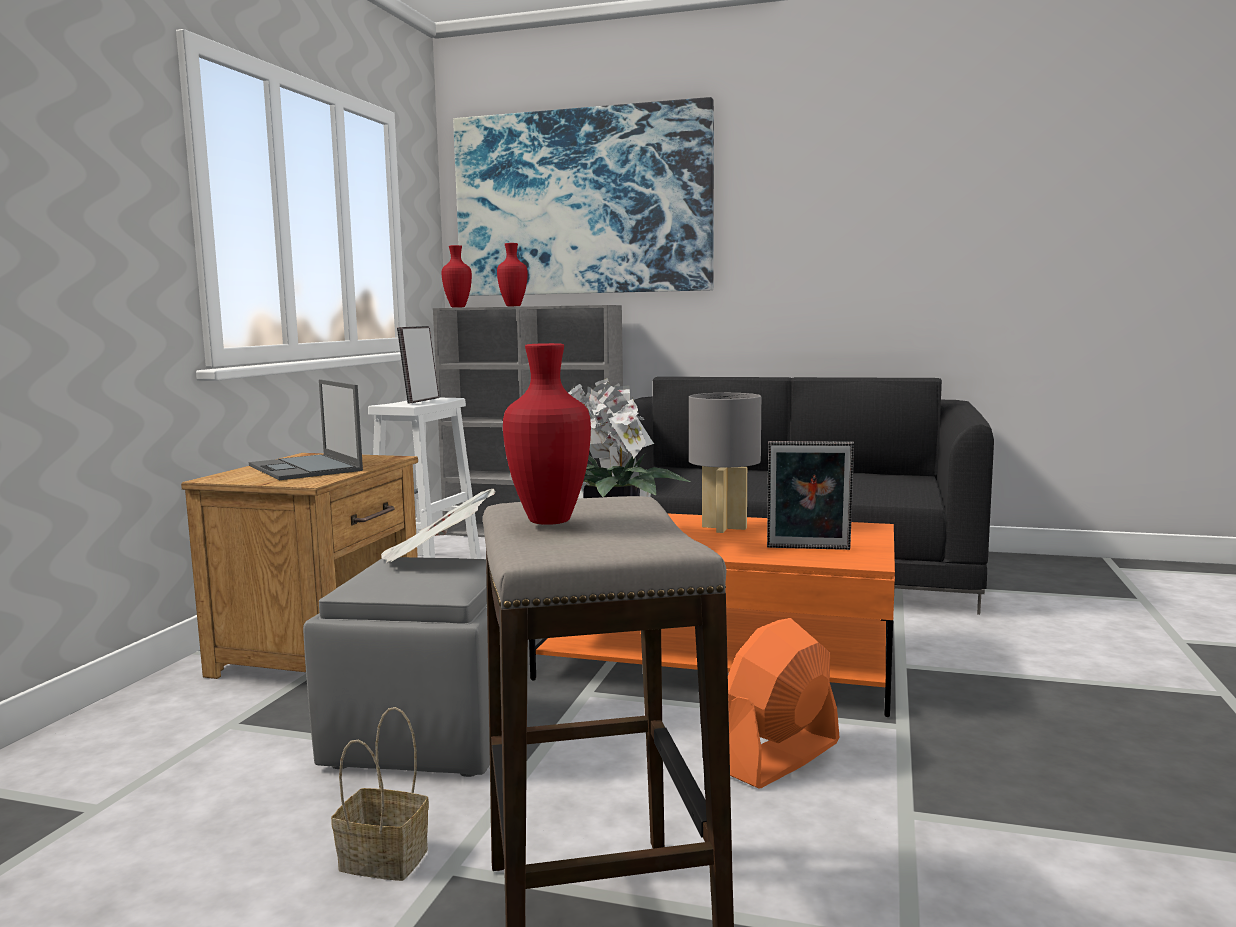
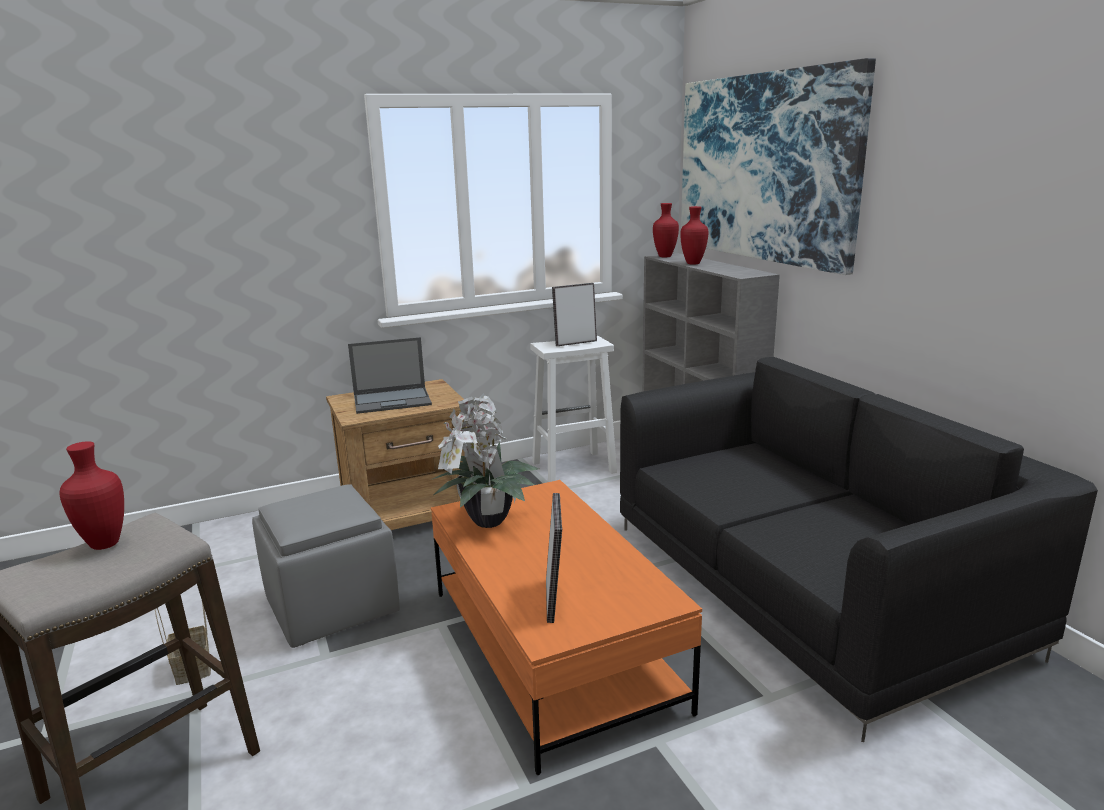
camera: 50 degrees right, 10 degrees up
(306, 468) = (393, 400): laptop -> laptop turned 120 degrees counterclockwise
(436, 558) = (346, 499): newspaper -> none
(724, 527) = (576, 544): grey table lamp -> none
(780, 757) = (416, 748): orange fan -> none
(808, 549) = (554, 600): picture frame -> picture frame turned 150 degrees counterclockwise

